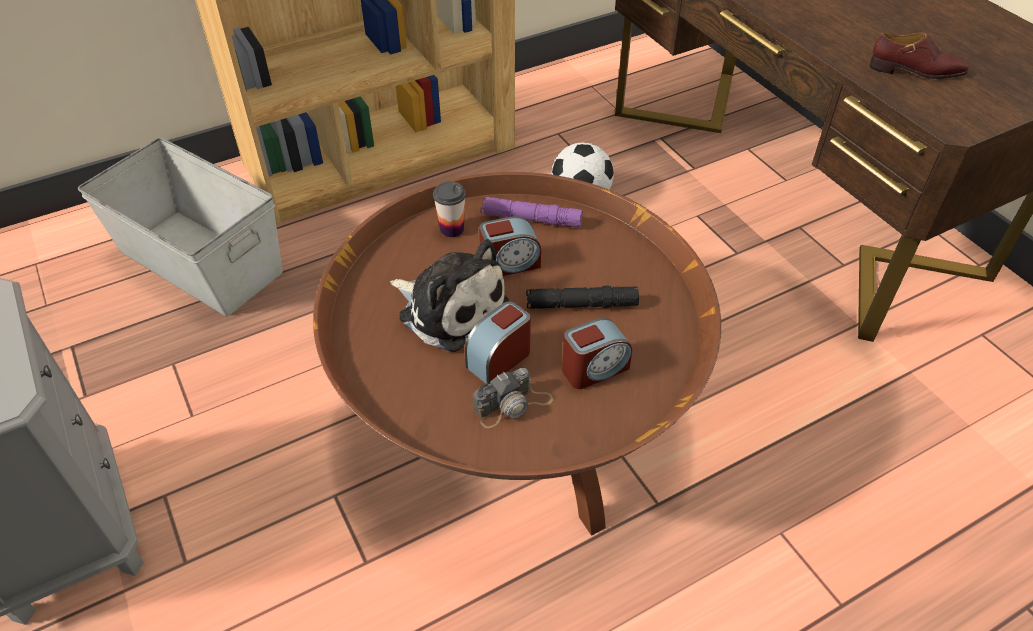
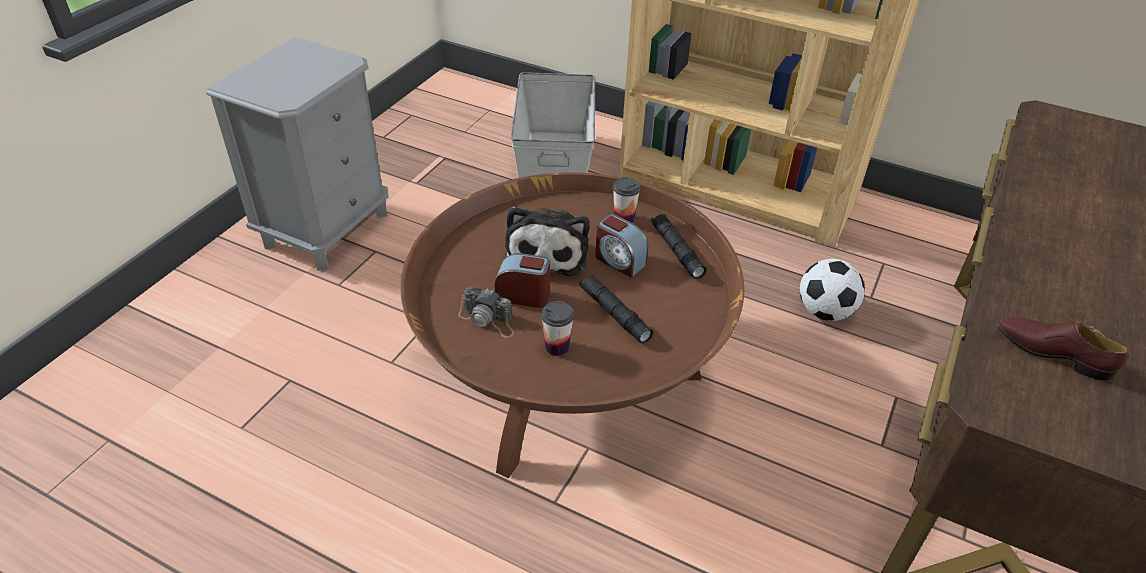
camera: 55 degrees right, 5 degrees down
(531, 219) = (677, 251): purple flashlight -> black flashlight
(594, 368) = (557, 347): alarm clock -> cup
(916, 71) = (1052, 353): brown shoe -> brown shoe turned 150 degrees clockwise

